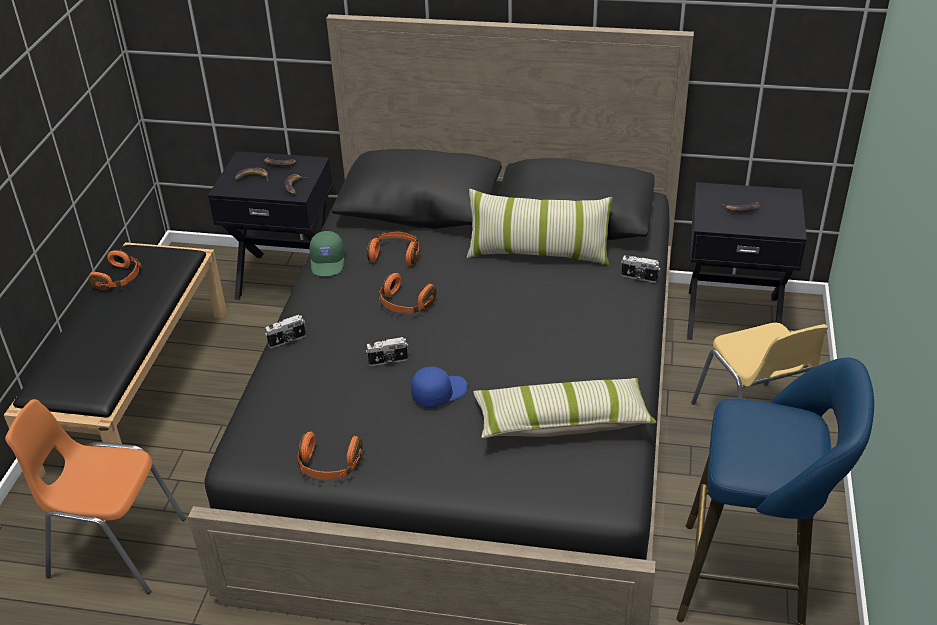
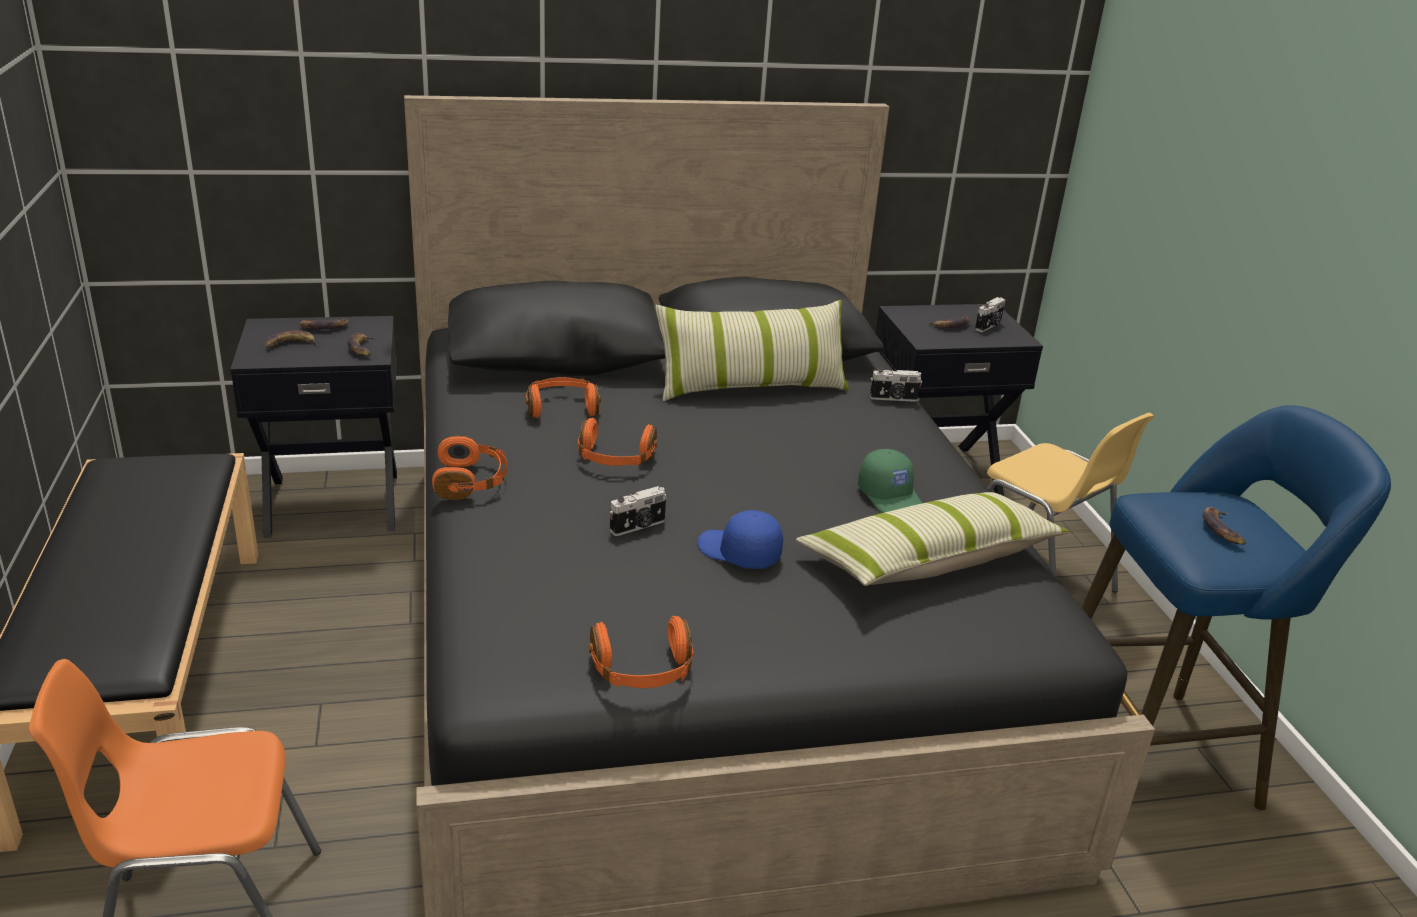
camera: 25 degrees left, 10 degrees down
(119, 279) = (105, 501): orange headphones -> orange headphones (471, 481)
(287, 340) = (468, 523): camera -> camera (989, 326)
(328, 262) = (469, 425): green cap -> green cap (891, 497)
(439, 392) = (738, 553): blue cap -> blue cap turned 90 degrees counterclockwise
(768, 443) = (1222, 530): none -> banana

